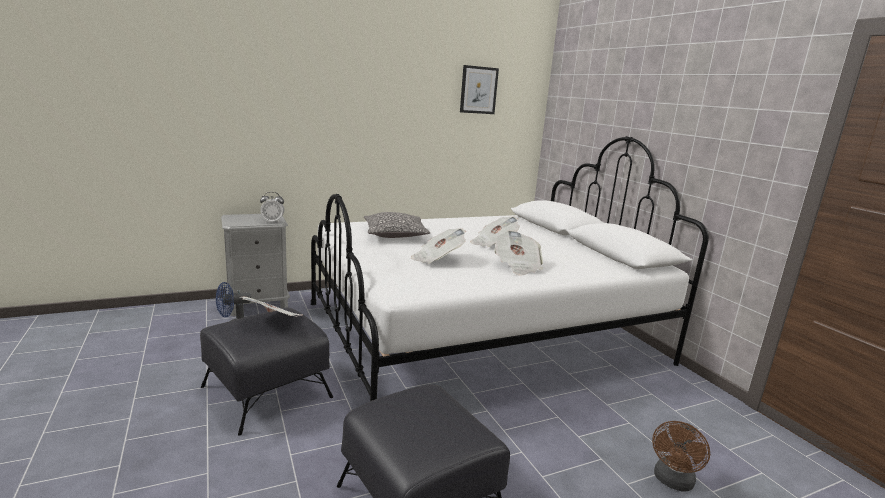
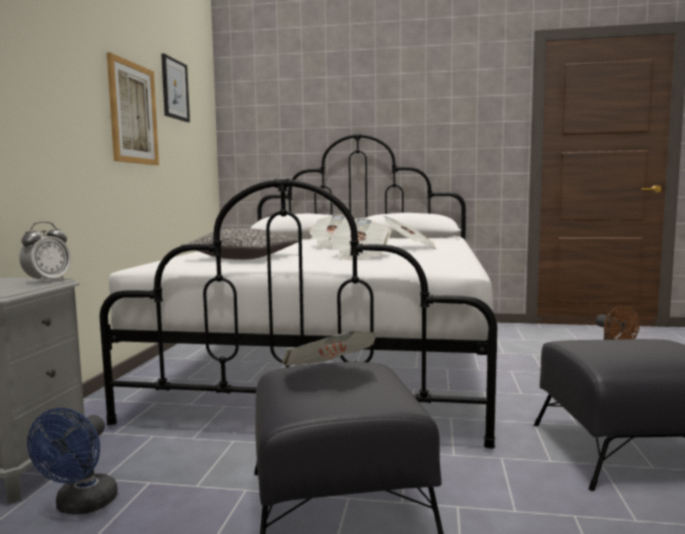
camera: 55 degrees left, 10 degrees down
(418, 115) = (133, 113): none -> picture

